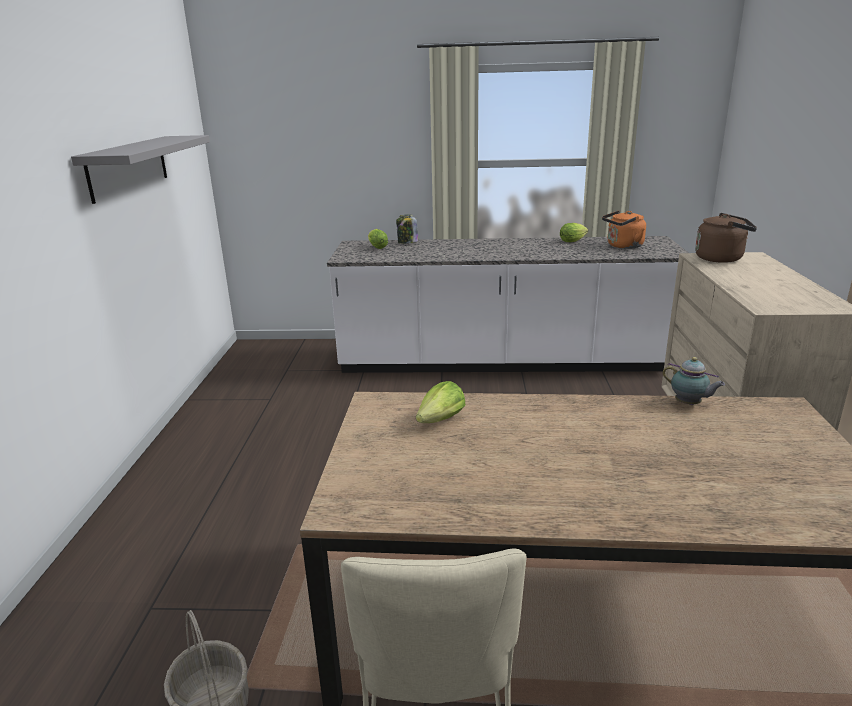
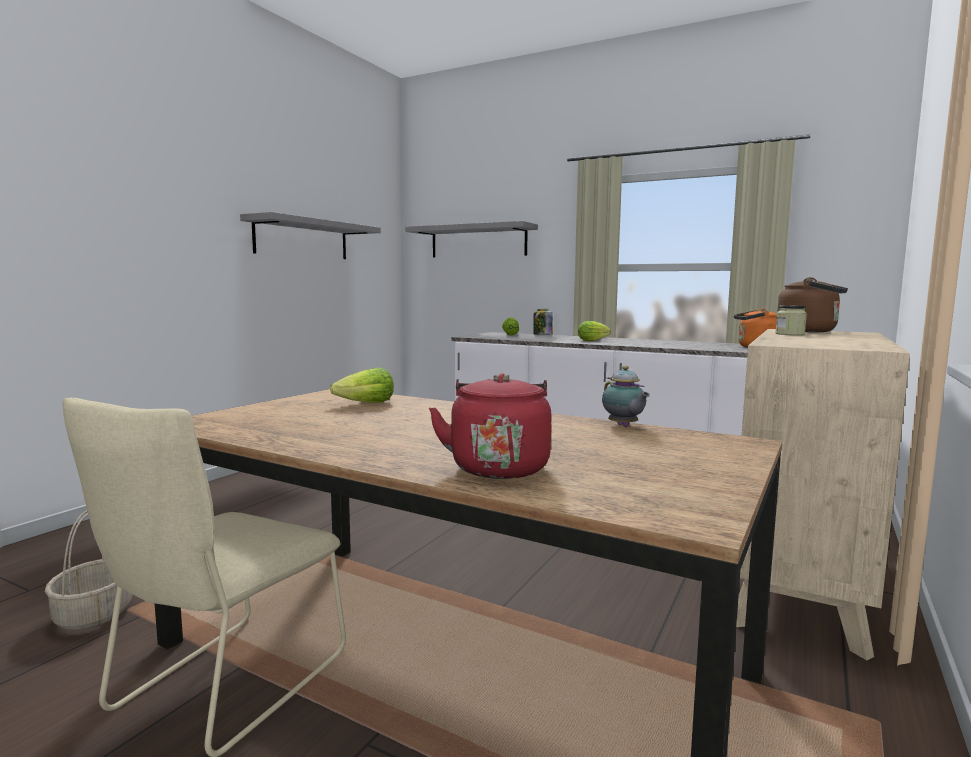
camera: 25 degrees right, 15 degrees down
(308, 136) = (478, 241): none -> grey shelf
(573, 241) = (707, 343): lettuce -> lettuce (594, 341)
(705, 498) = (498, 467): none -> red kettle
(724, 271) = (790, 334): none -> jar

